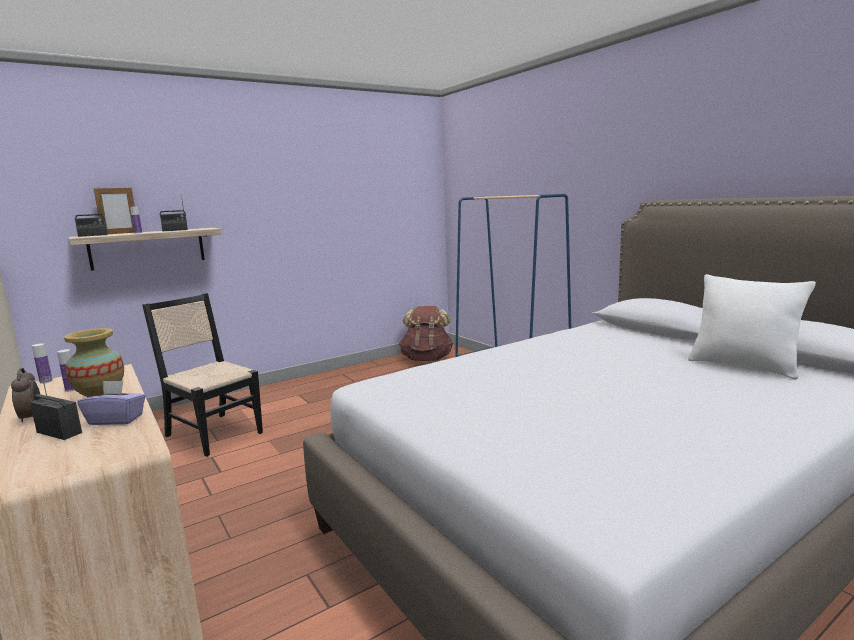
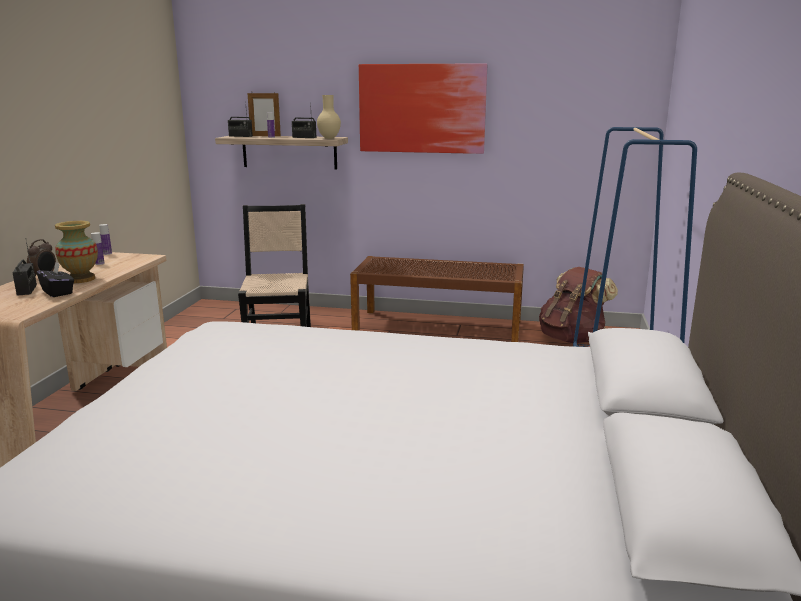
camera: 45 degrees right, 5 degrees up
(116, 419) = (58, 292): purple tissue box -> black tissue box
(205, 228) = (329, 138): none -> beige vase
(280, 197) = (422, 108): none -> picture
(330, 380) = (438, 327): none -> brown bench
(743, 366) = (548, 474): white pillow -> none

